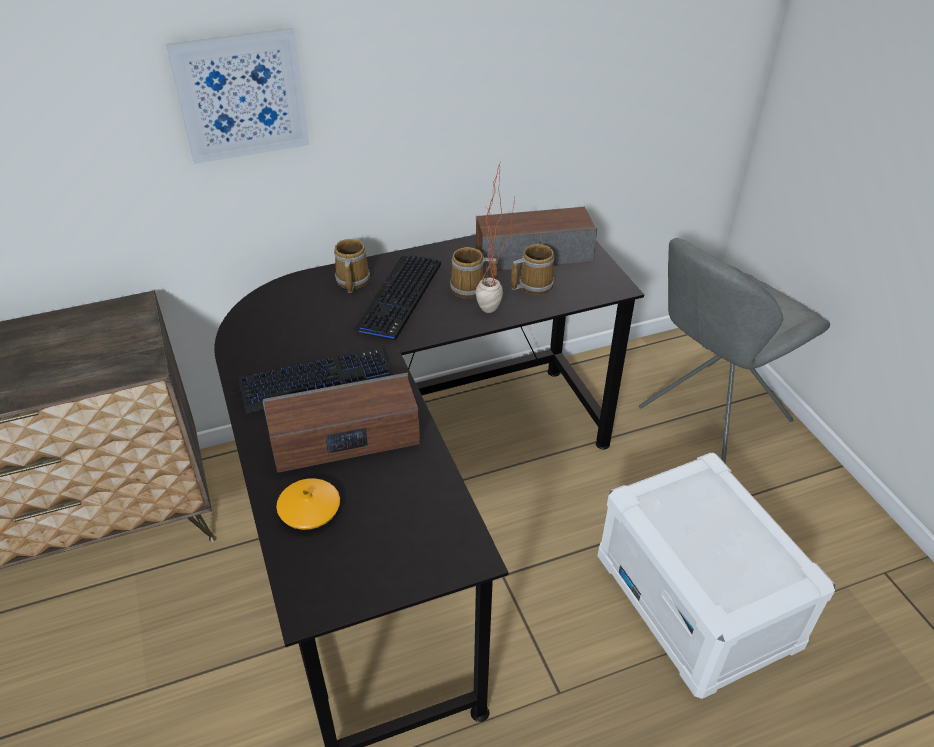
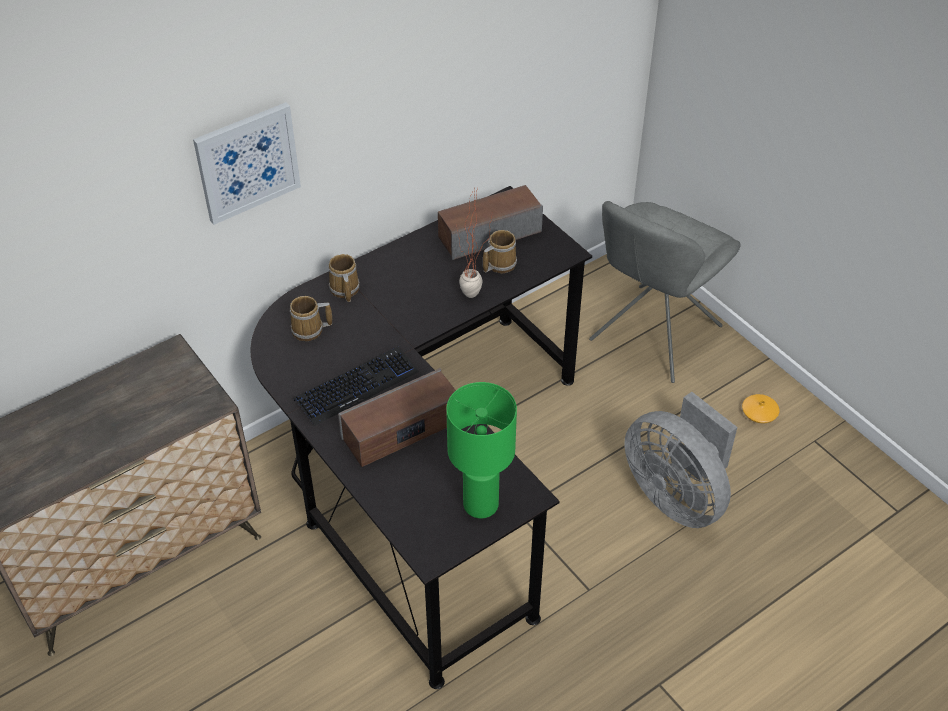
camera: 15 degrees left, 5 degrees up
(309, 510) = (399, 489): orange vase -> orange vase (759, 412)
(399, 297) = (392, 298): keyboard -> none
(403, 552) = (480, 504): none -> green table lamp
(470, 289) = (448, 278): mug -> mug (310, 330)
(697, 600) = (676, 495): white storage box -> grey fan

